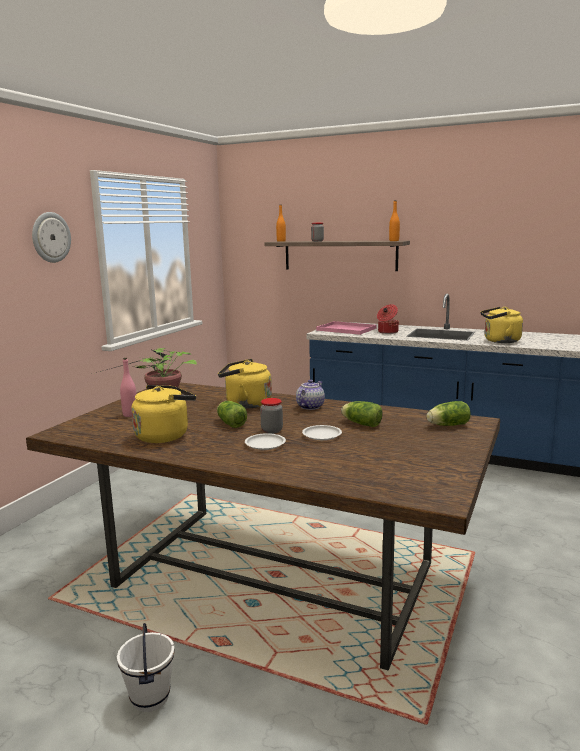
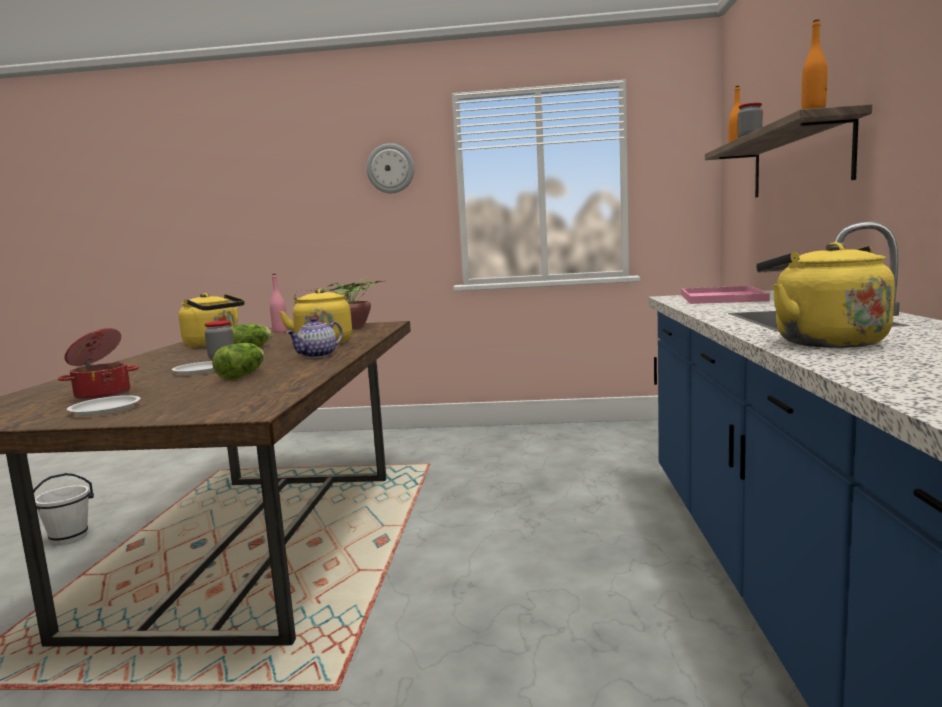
camera: 70 degrees right, 5 degrees down
(265, 444) = (175, 363): white plate -> white plate (105, 409)
(309, 407) = (318, 356): teapot -> teapot turned 120 degrees clockwise
(387, 332) = (745, 306): cooking pot -> cooking pot (102, 395)
(446, 425) = (229, 401): lettuce -> none

